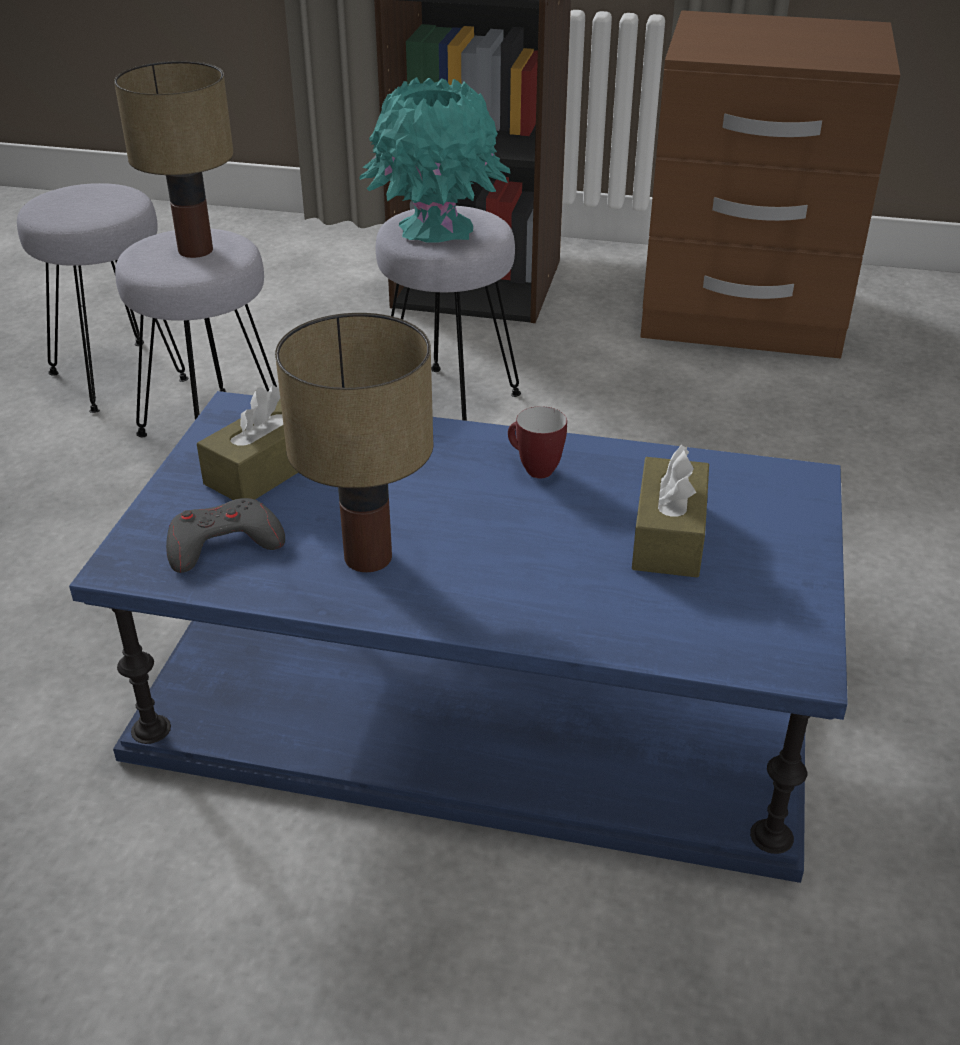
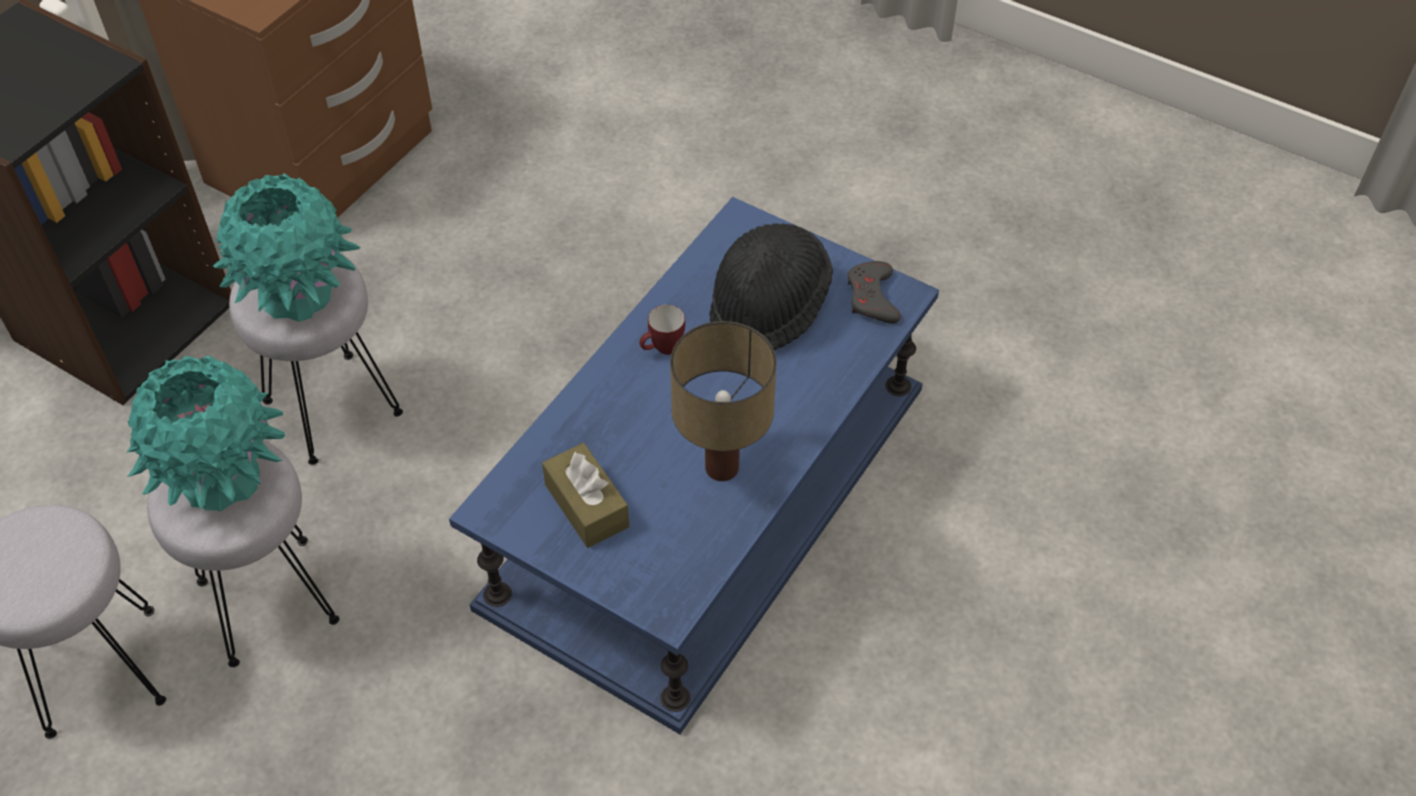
camera: 70 degrees left, 15 degrees up
(197, 250) = (222, 478): table lamp -> turquoise vase
(223, 543) = (669, 547): grey game controller -> grey game controller (872, 298)
(668, 536) = (768, 307): brown tissue box -> black hat

